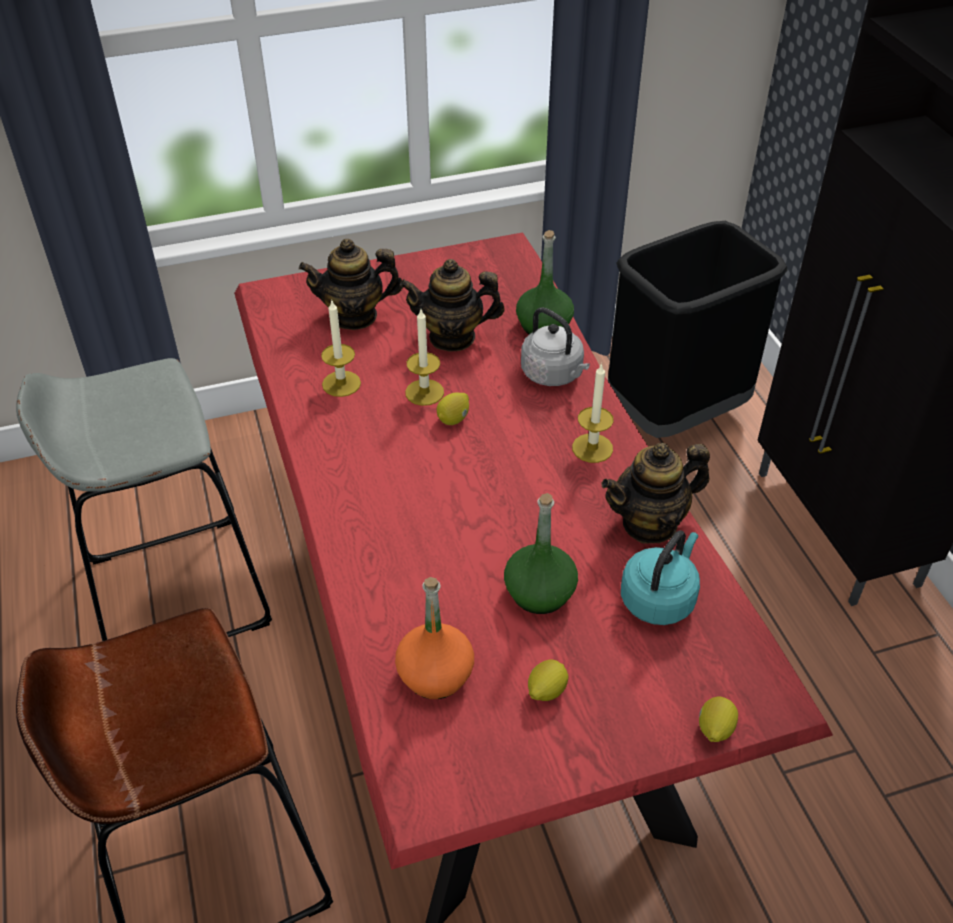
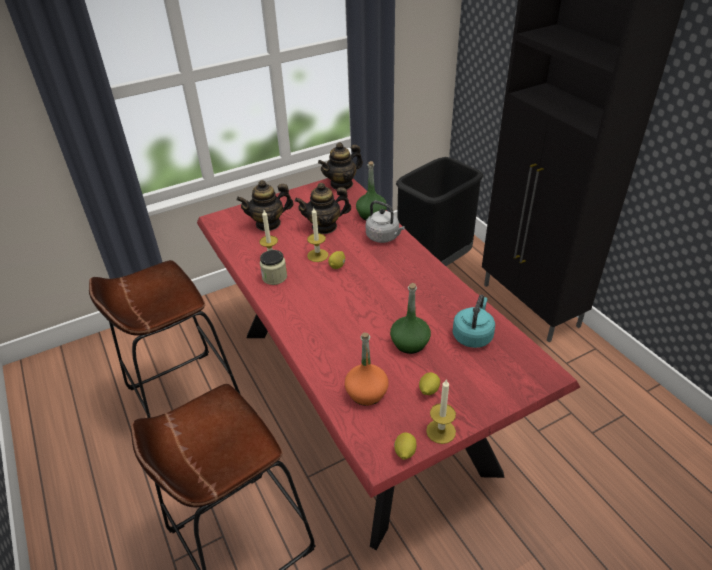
camera: 10 degrees left, 5 degrees down
(177, 591) = (184, 396): grey stool -> brown stool
(337, 423) = (274, 277): none -> jar
(592, 448) = (415, 269): candle -> candle (441, 431)
(650, 523) = (456, 300): teapot -> teapot (342, 184)
(714, 729) = (522, 393): lemon -> lemon (404, 452)

